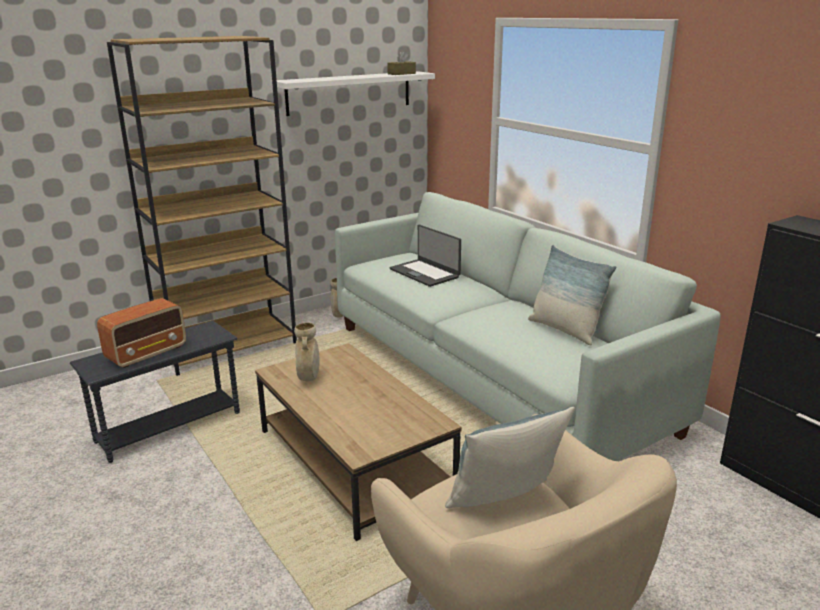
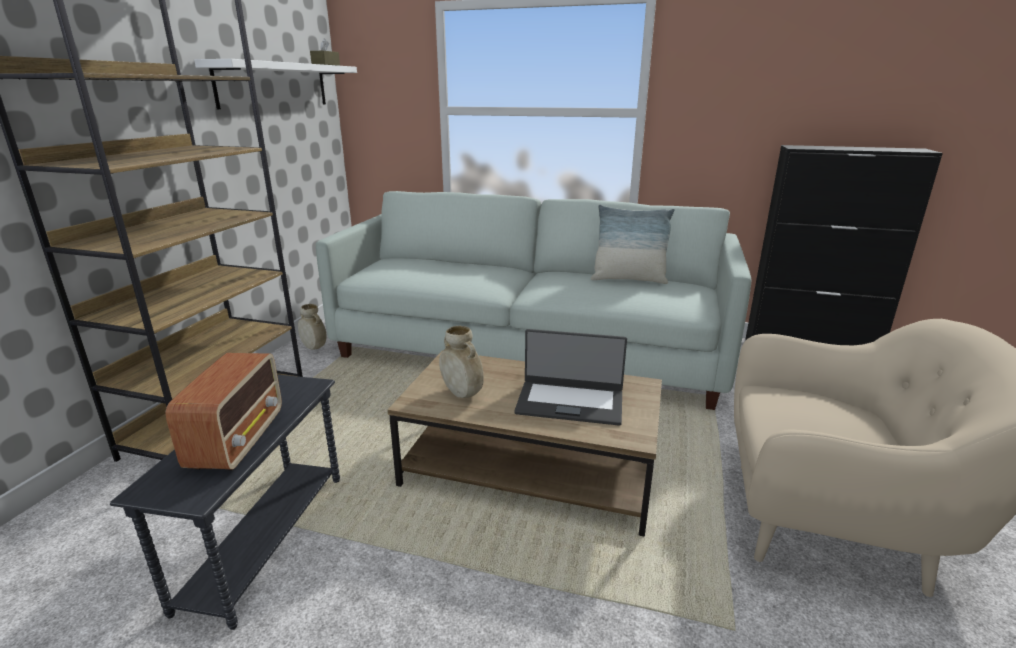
camera: 40 degrees left, 0 degrees up
(425, 273) = (440, 268): laptop -> laptop (570, 402)
(504, 503) = (822, 415): pillow -> none

